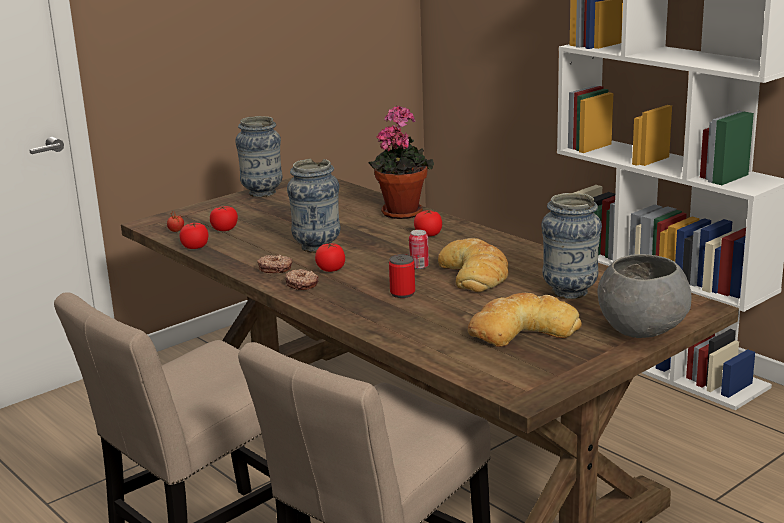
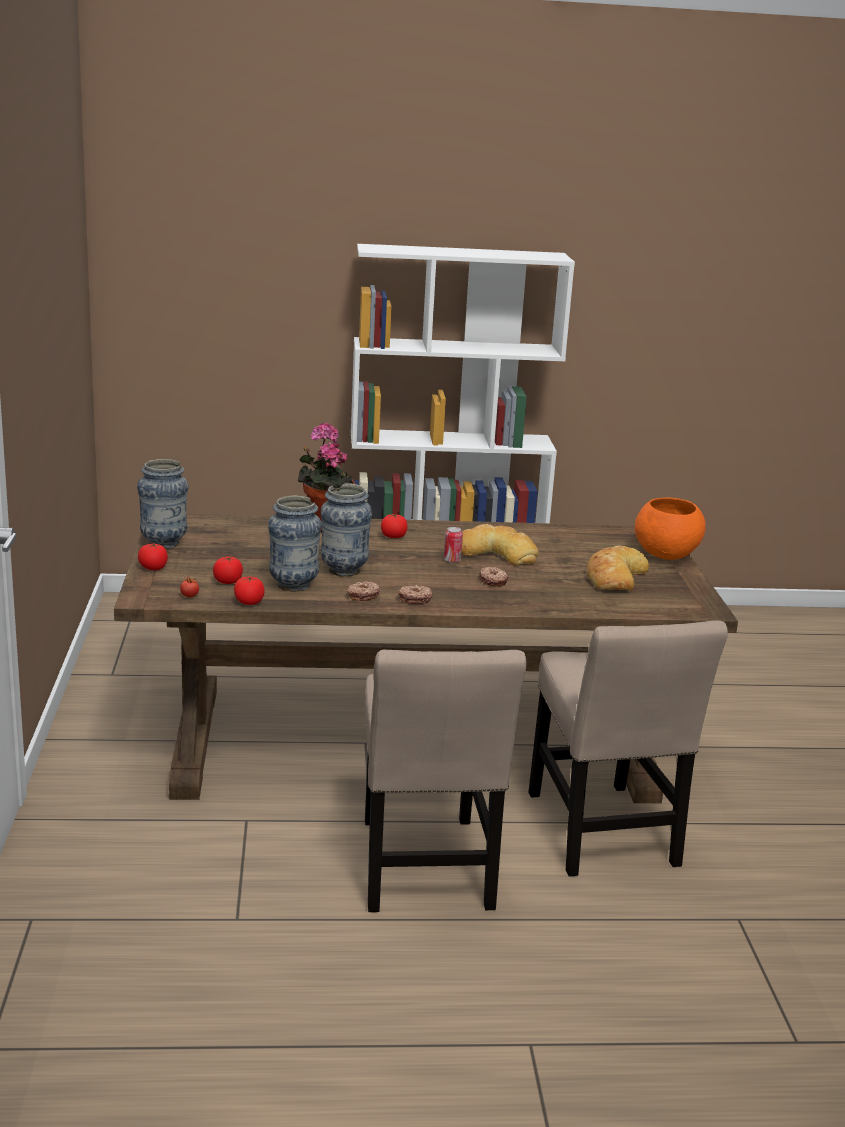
camera: 55 degrees left, 0 degrees up
(331, 269) = (402, 582): tomato -> tomato (153, 568)
(402, 293) = (493, 581): can -> donut
(570, 292) = (576, 546): vase -> vase (293, 585)
(642, 331) = (666, 555): grey bowl -> orange bowl

